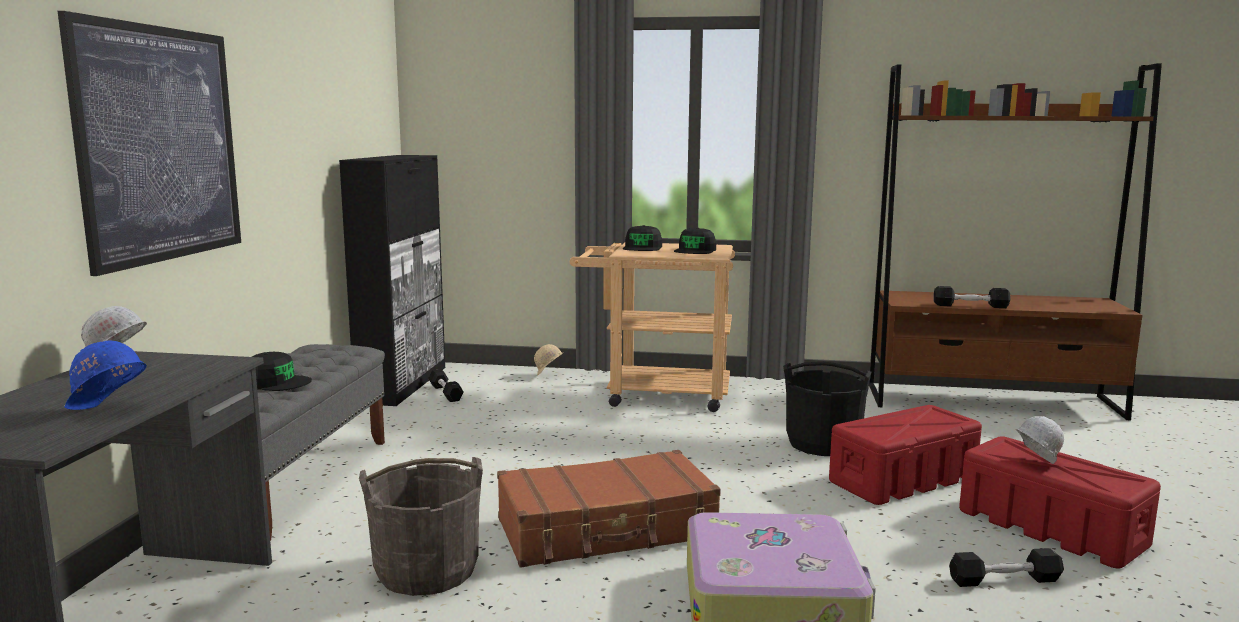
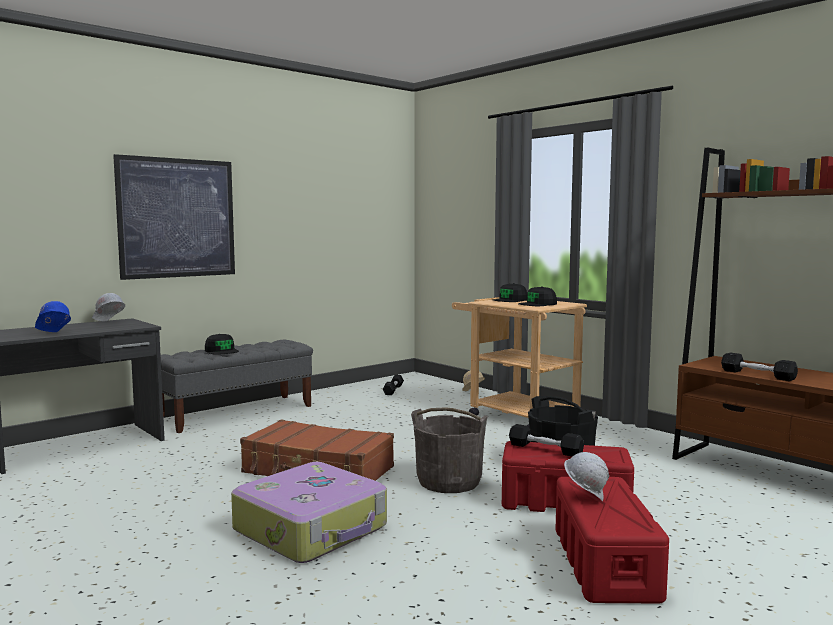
camera: 40 degrees right, 5 degrees down
(403, 384) = (382, 382): black cabinet -> none
(426, 571) = (206, 461): grey bucket -> grey bucket (449, 482)
(1004, 580) = (480, 573): black dumbbell -> black dumbbell (545, 449)

